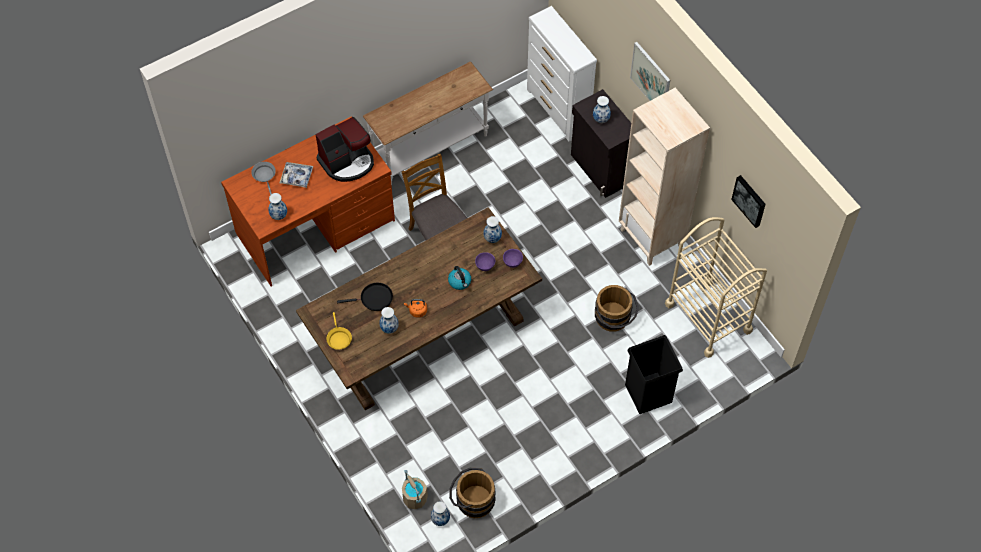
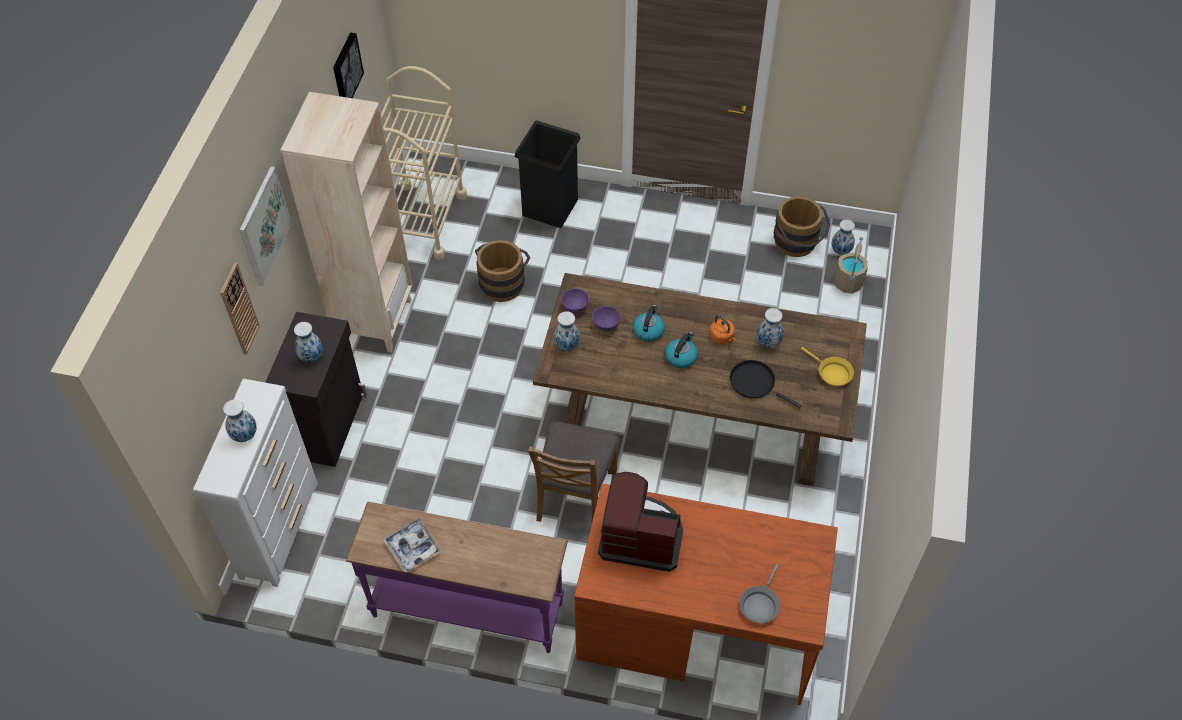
camera: 135 degrees left, 5 degrees down
(278, 215) = (788, 537): vase -> vase (244, 436)
(297, 177) = (720, 569): tray -> tray (412, 548)
(338, 338) = (832, 373): yellow frying pan -> yellow frying pan turned 105 degrees clockwise
(427, 281) = (681, 357): none -> kettle
(431, 149) = (468, 608): white console table -> purple console table
(617, 51) = (239, 309): none -> wall clock

